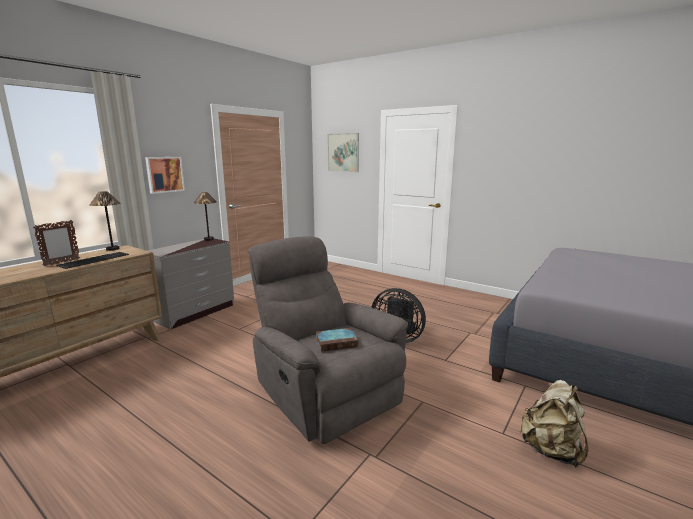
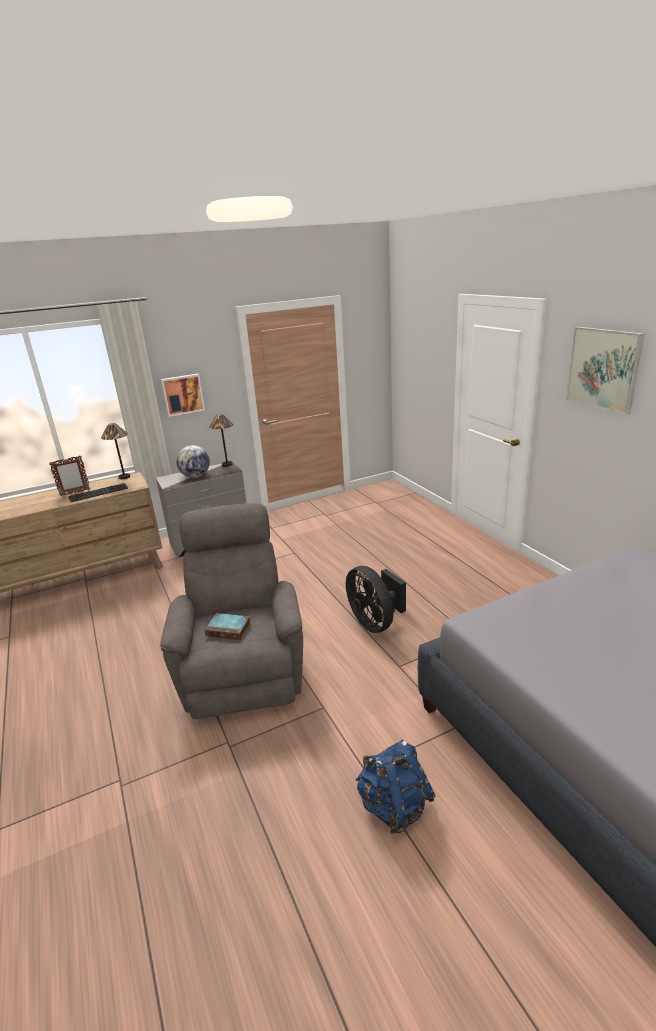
camera: 30 degrees right, 10 degrees up
(187, 247) = (195, 476): none -> globe
(343, 152) = (419, 347): picture -> picture (603, 369)
(551, 450) = (394, 807): beige backpack -> blue backpack

